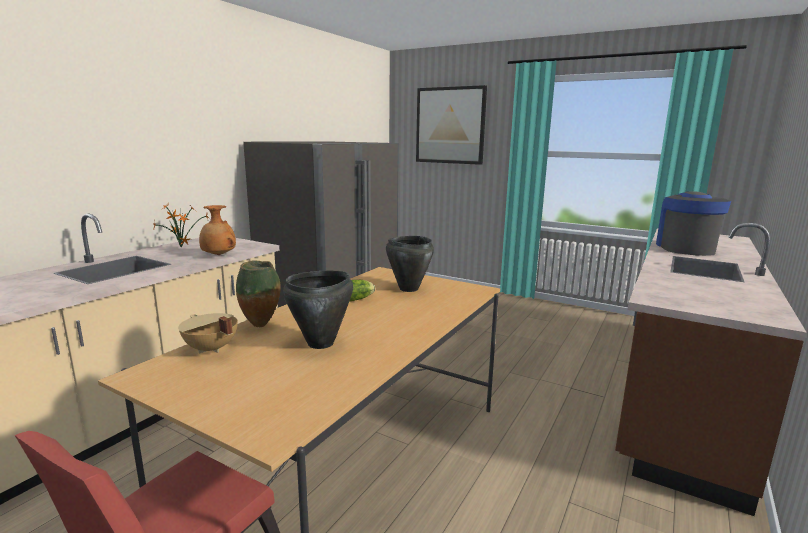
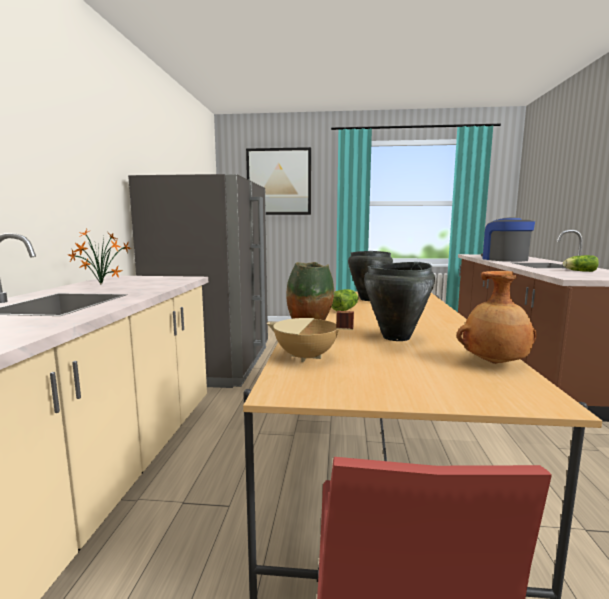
camera: 25 degrees left, 5 degrees down
(218, 255) = (164, 285): brown vase -> brown vase (495, 363)
(712, 288) = (579, 271): none -> lettuce

